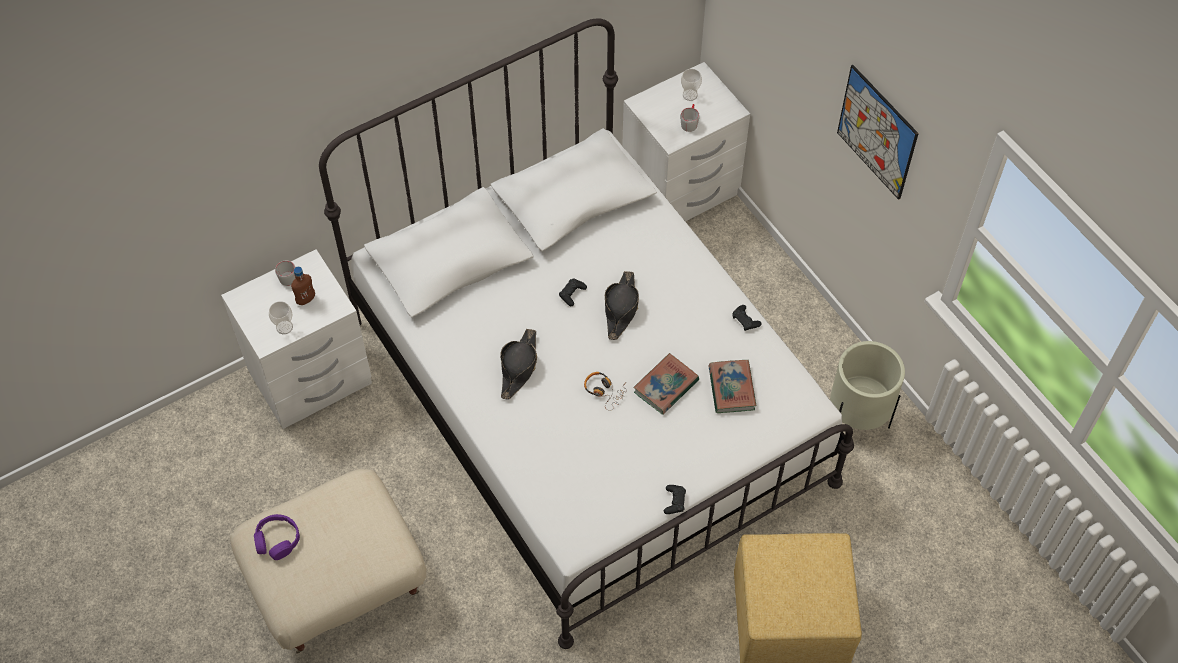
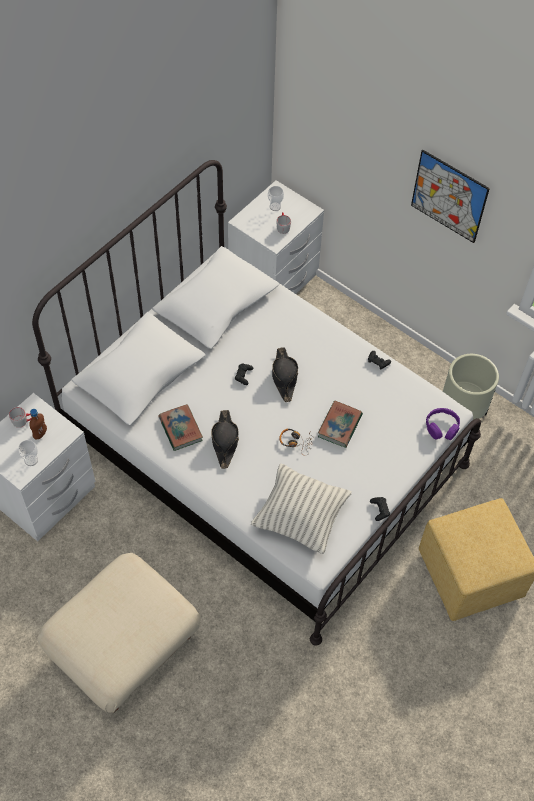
camera: 20 degrees left, 0 degrees up
(277, 540) = (80, 629): purple headphones -> purple headphones (442, 427)
(574, 483) = (300, 517): none -> pillow
(731, 388) = (388, 414): book -> book (180, 429)

